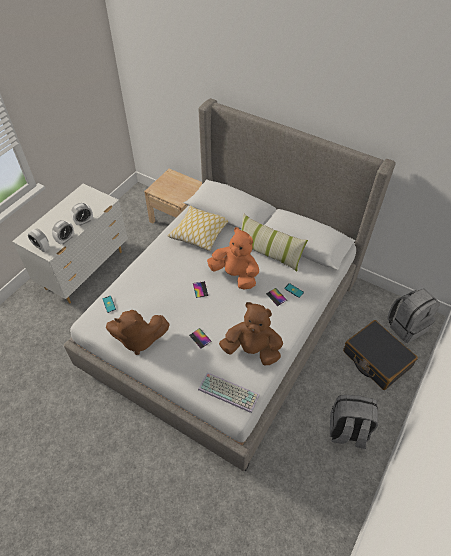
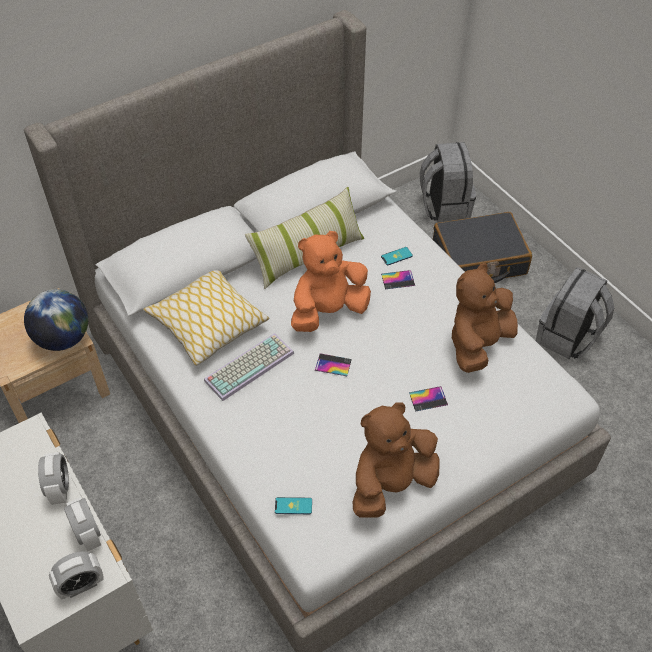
camera: 65 degrees left, 0 degrees up
(138, 339) = (391, 484): brown plush toy -> brown plush toy turned 150 degrees counterclockwise
(178, 197) = (63, 338): none -> globe
(229, 391) = (538, 395): keyboard -> keyboard (249, 365)

